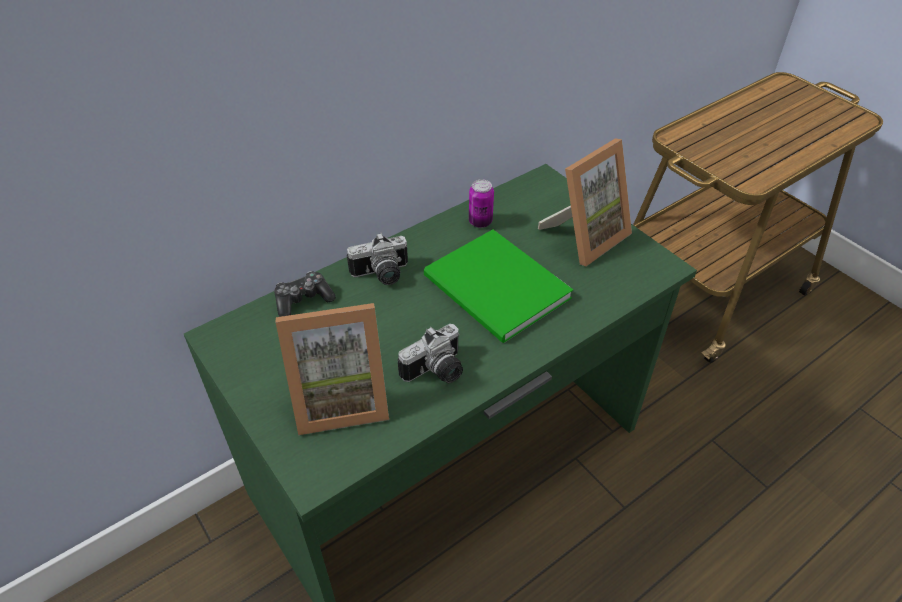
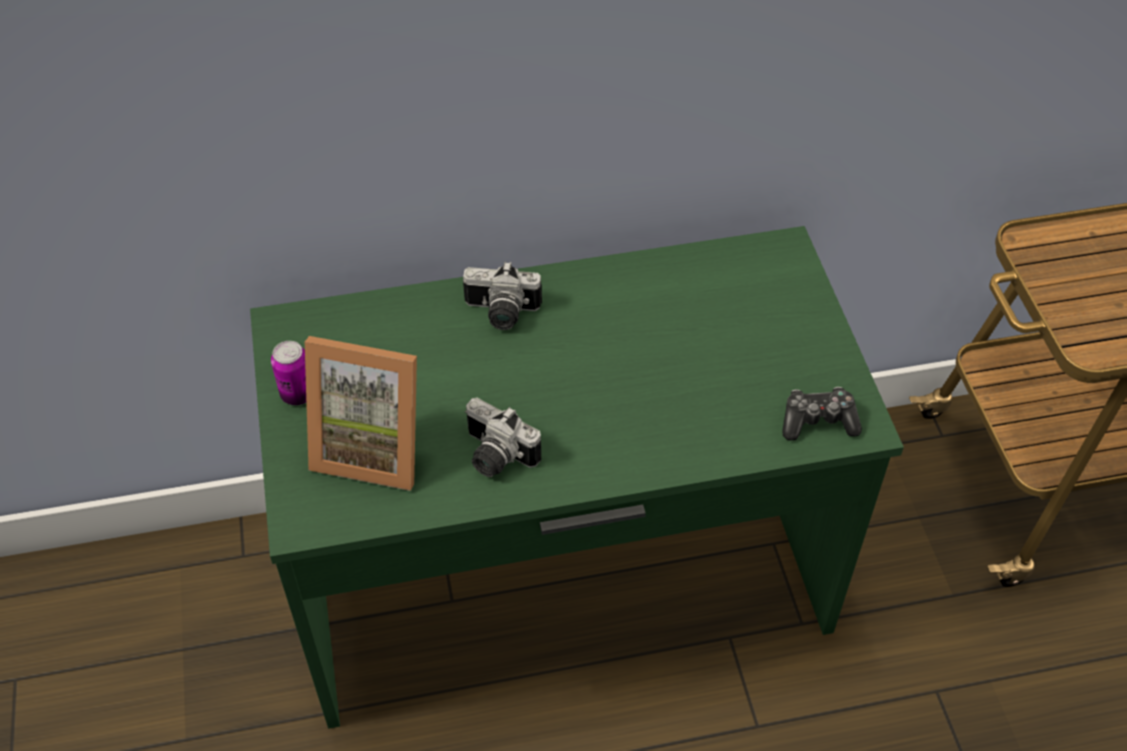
camera: 25 degrees right, 5 degrees up
(303, 300) = (395, 314): game controller -> game controller (818, 421)
(437, 372) = (495, 456): camera -> camera turned 45 degrees clockwise
(480, 222) = (662, 283): can -> can (298, 394)
(497, 291) = (625, 382): green book -> none
(585, 236) = (785, 349): picture frame -> none

